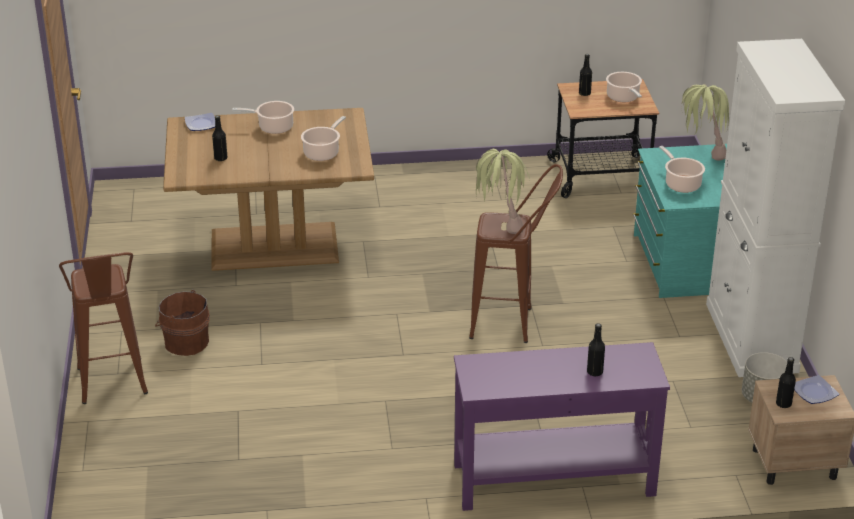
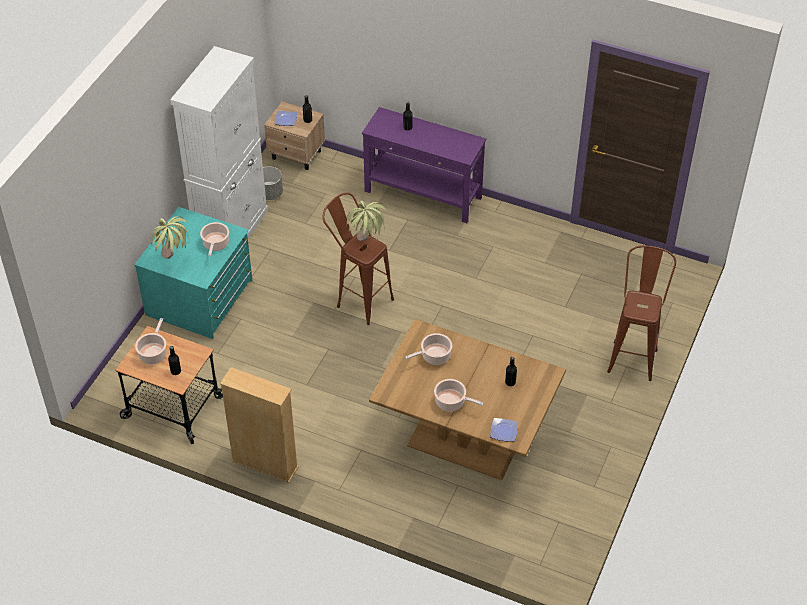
camera: 150 degrees left, 15 degrees up
(185, 342) = (572, 374): brown bucket -> none
(464, 169) = (265, 464): none -> beige bookcase

